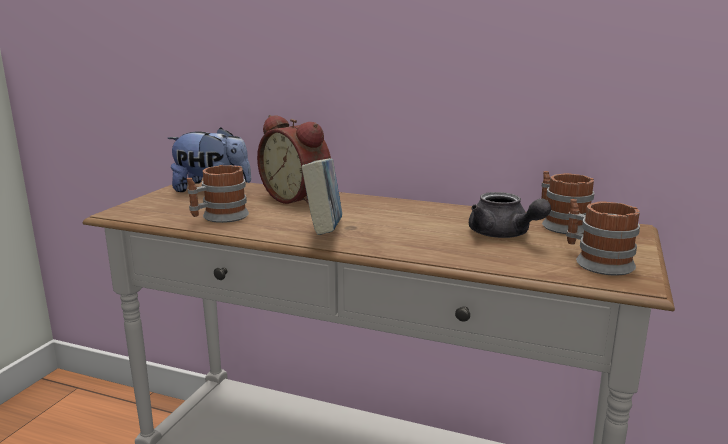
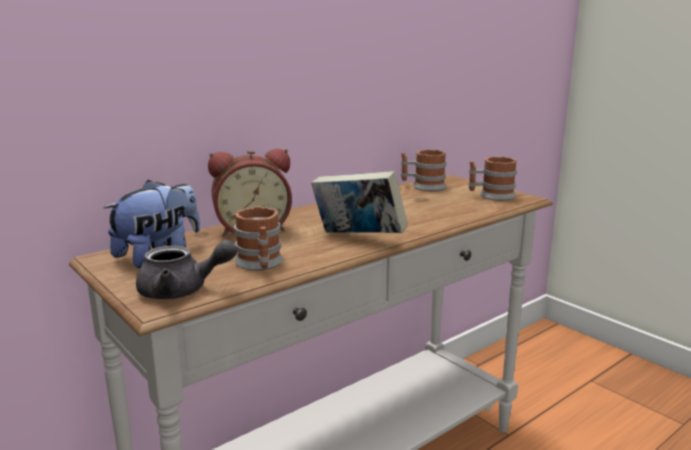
camera: 60 degrees left, 0 degrees up
(503, 235) = (426, 201): grey teapot -> grey teapot (182, 291)

